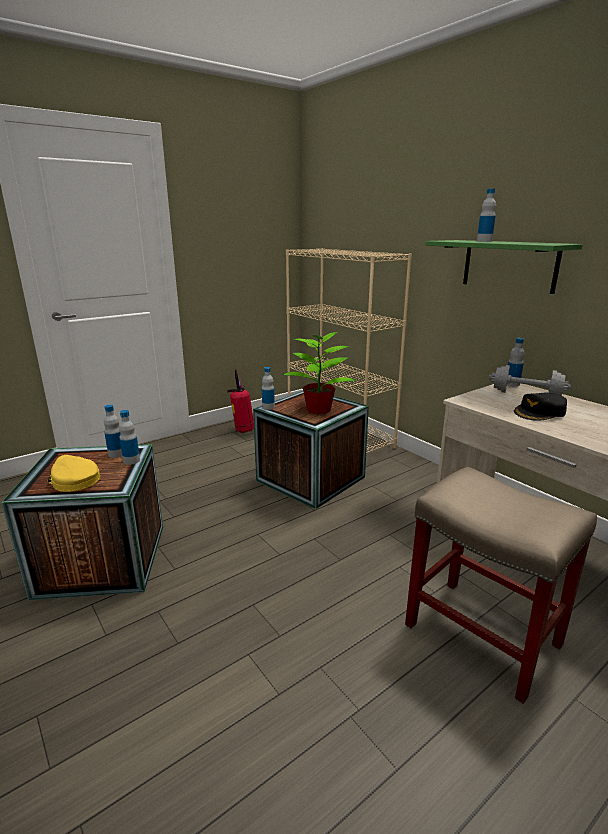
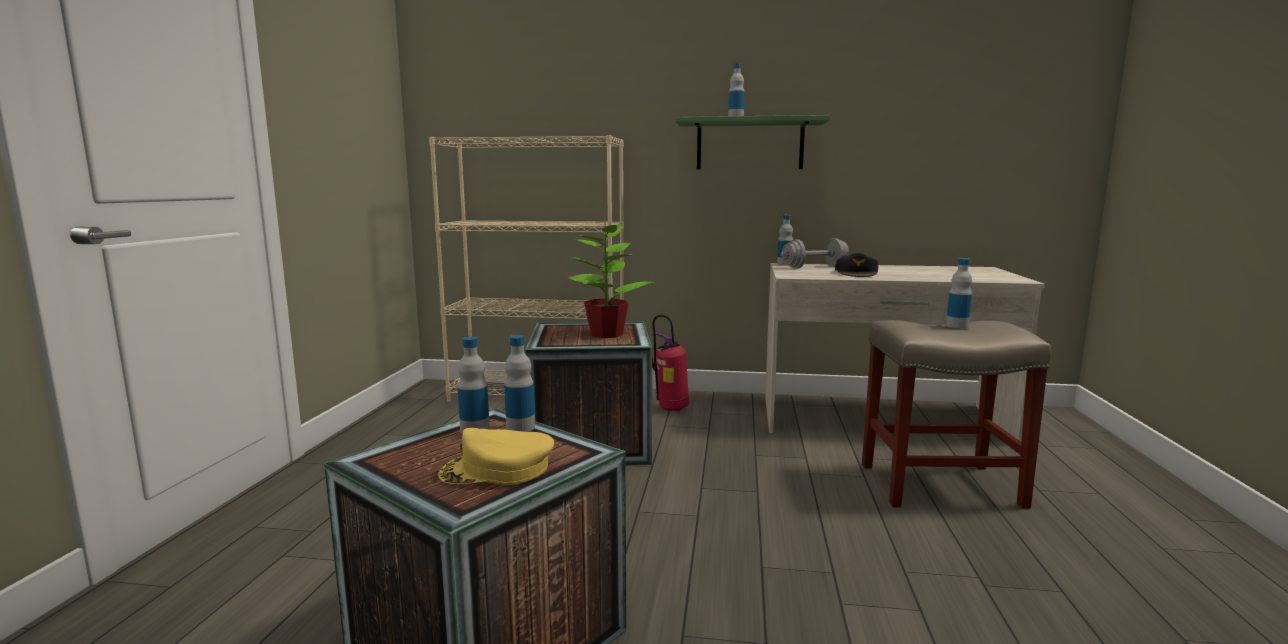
camera: 45 degrees left, 10 degrees down
(243, 430) = (399, 428): fire extinguisher -> fire extinguisher (670, 409)
(268, 407) = (542, 344): bottle -> bottle (957, 326)

